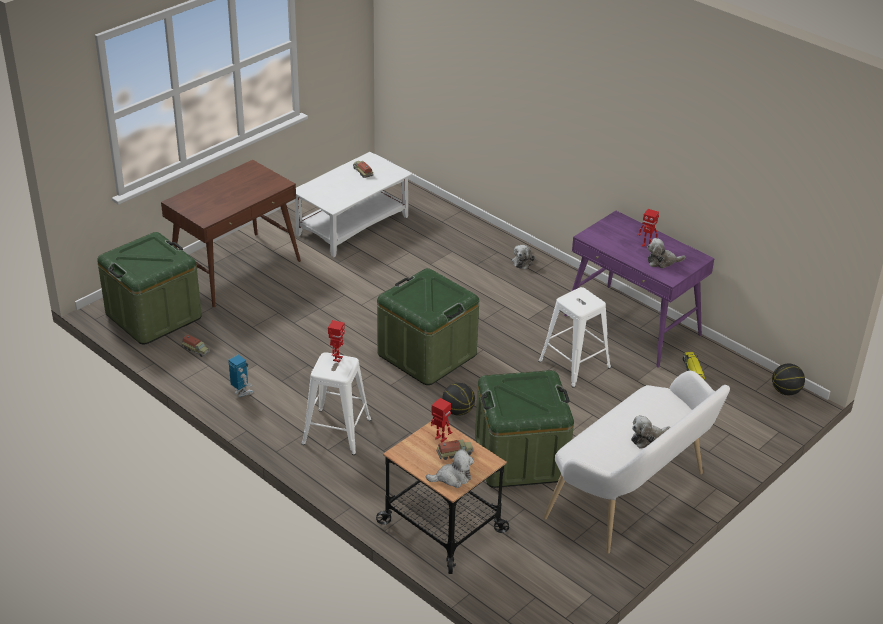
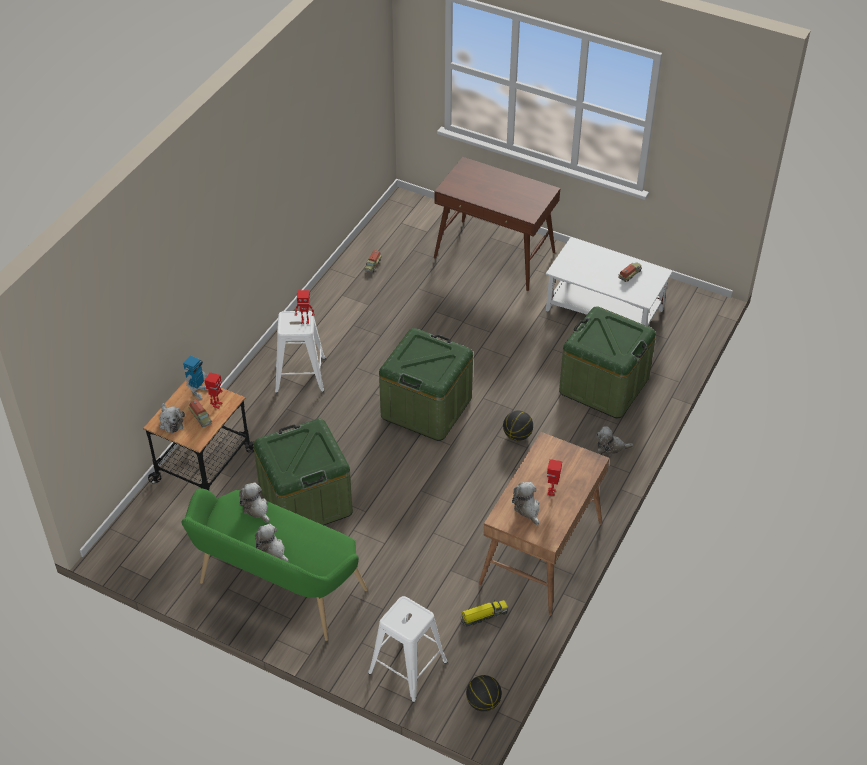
camera: 75 degrees right, 10 degrees up
(153, 316) = (407, 228): green storage box -> green storage box (604, 385)
(241, 392) = (329, 306): toy robot -> toy robot (198, 391)
(458, 411) = (354, 445): basketball -> basketball (517, 435)
(573, 364) = (456, 516): white stool -> white stool (407, 666)
(591, 440) = (256, 508): none -> plush toy
(632, 498) = (276, 590): white bench -> green bench
(633, 325) = (541, 554): purple desk -> brown desk

